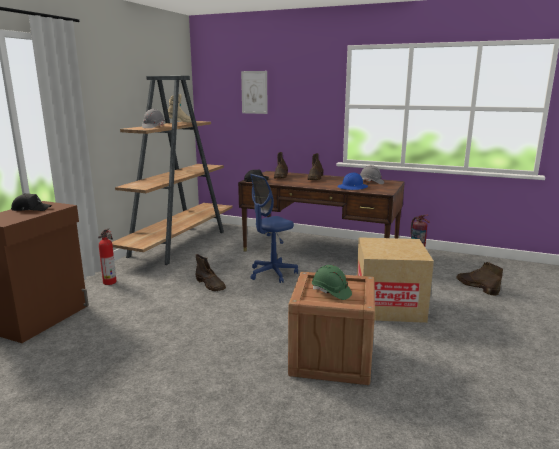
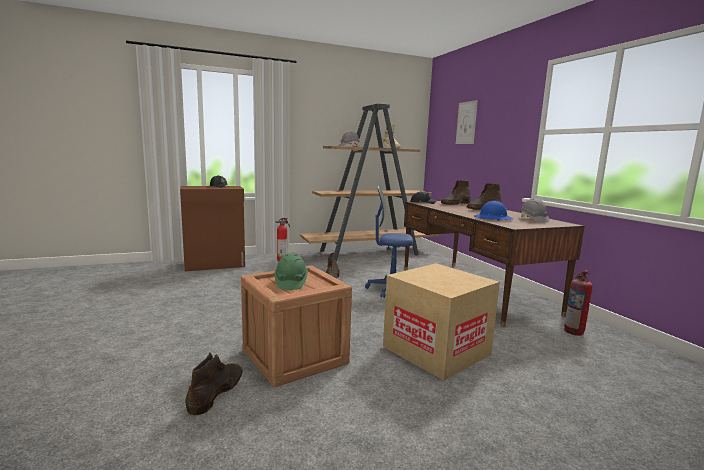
camera: 45 degrees right, 5 degrees down
(476, 287) = (600, 385): brown boot -> brown boot (216, 391)

